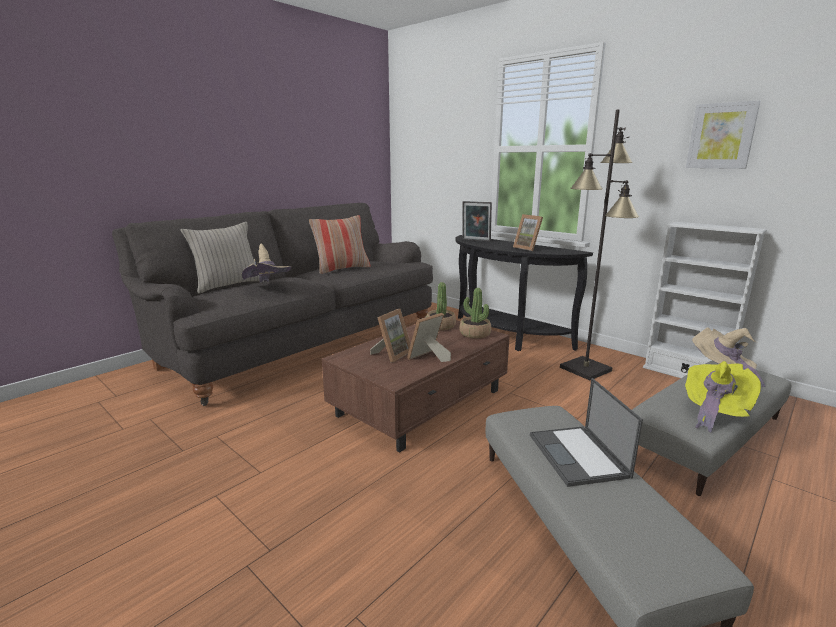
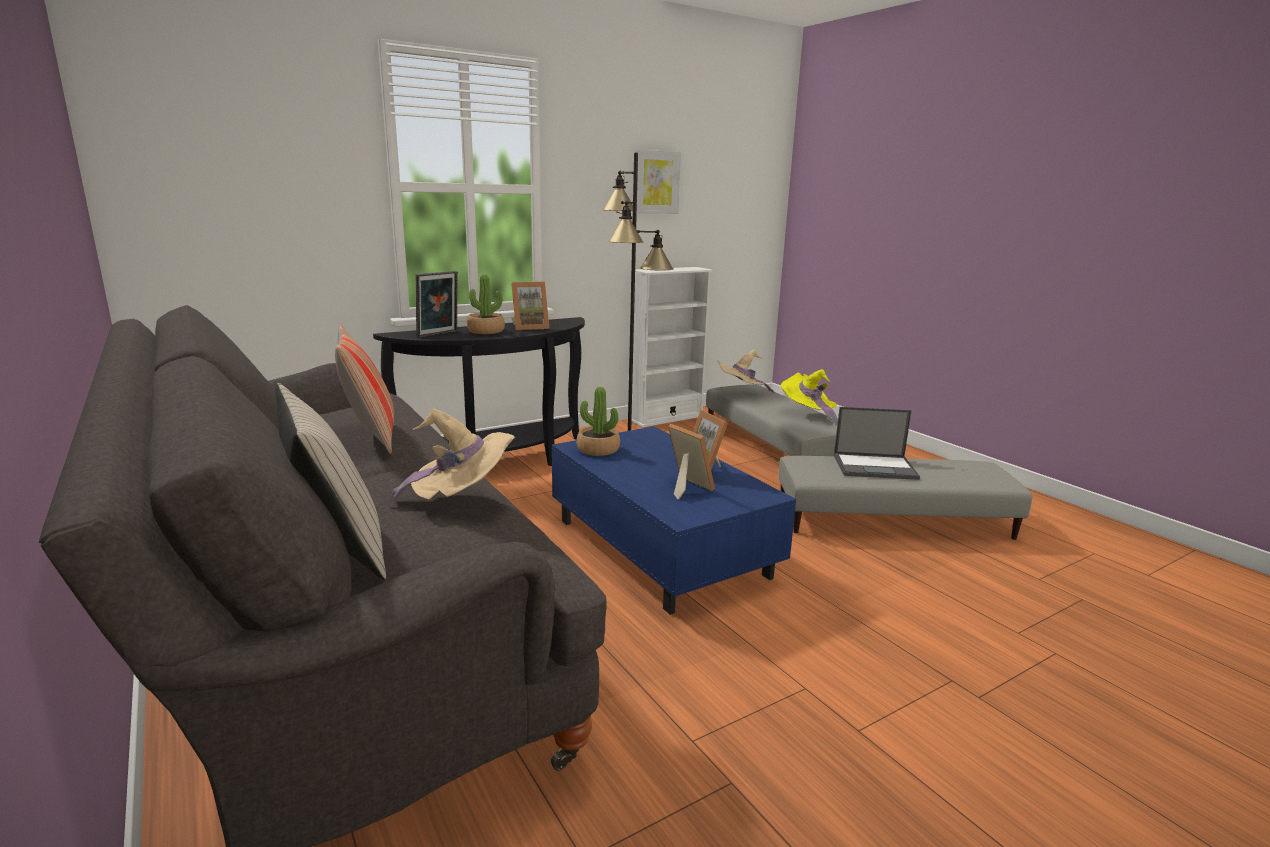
camera: 75 degrees left, 0 degrees up
(422, 402) = (659, 546): brown coffee table -> blue coffee table
(474, 333) = (640, 439): potted plant -> potted plant (486, 331)

